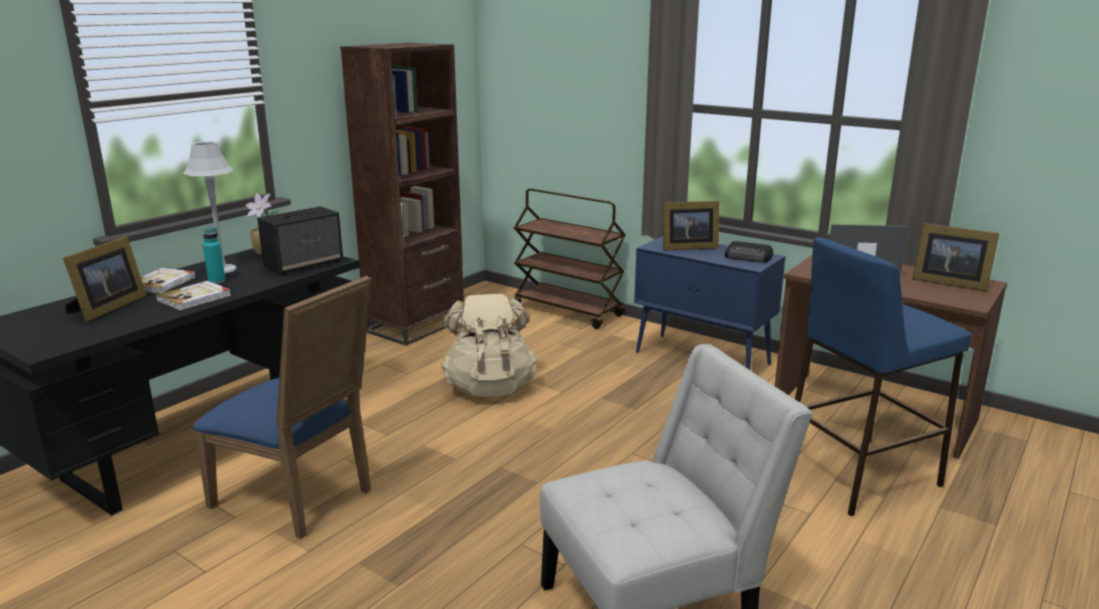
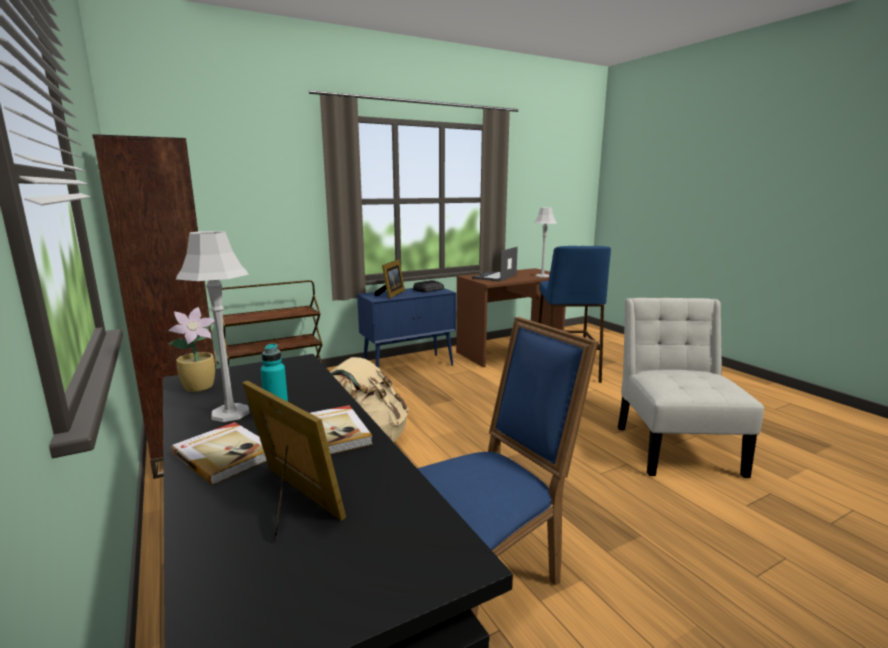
camera: 65 degrees left, 5 degrees down
(304, 264) = (288, 373): speaker -> none
(934, 295) = (542, 276): none -> grey table lamp
(947, 282) = (527, 272): picture frame -> none

